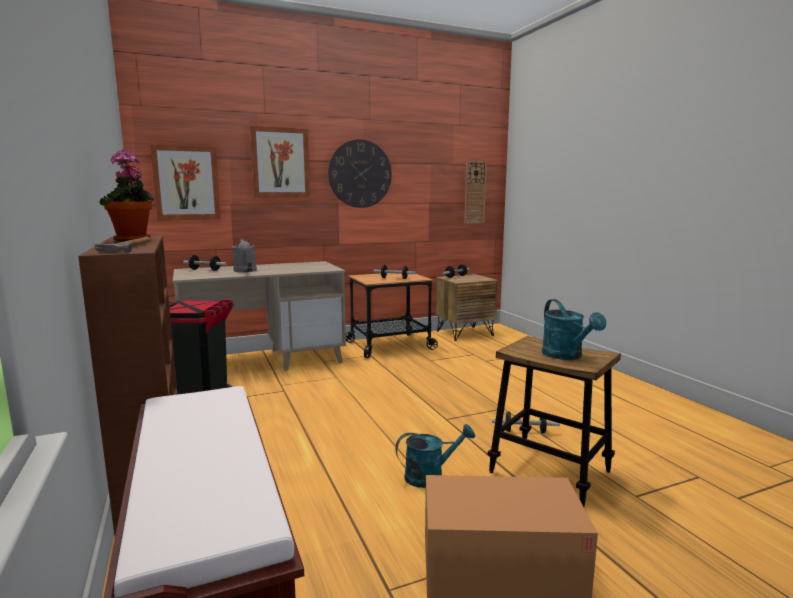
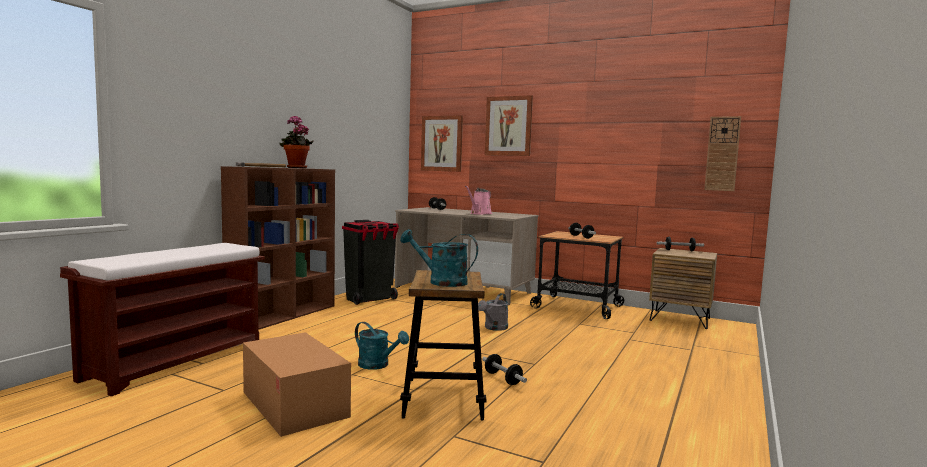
camera: 50 degrees right, 5 degrees down
(245, 271) = (453, 211): grey watering can -> grey watering can (494, 328)
(283, 269) = (479, 213): none -> pink watering can
(360, 174) = (579, 134): wall clock -> none
(566, 356) = (441, 282): turquoise watering can -> turquoise watering can turned 75 degrees clockwise

